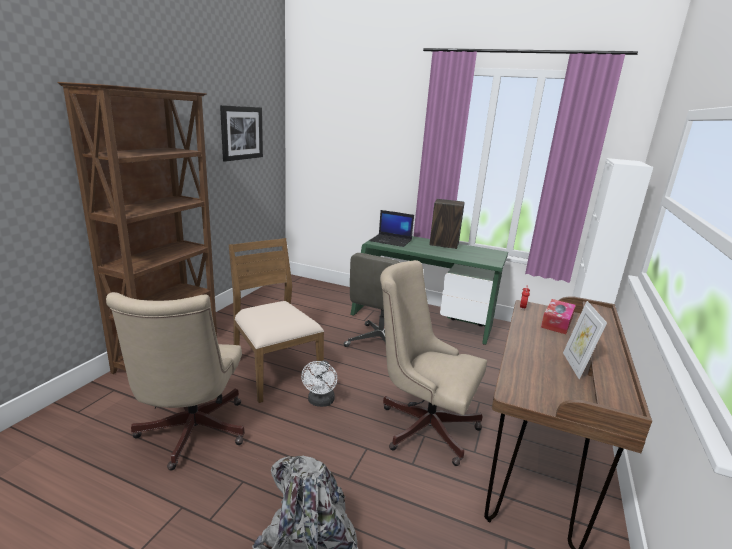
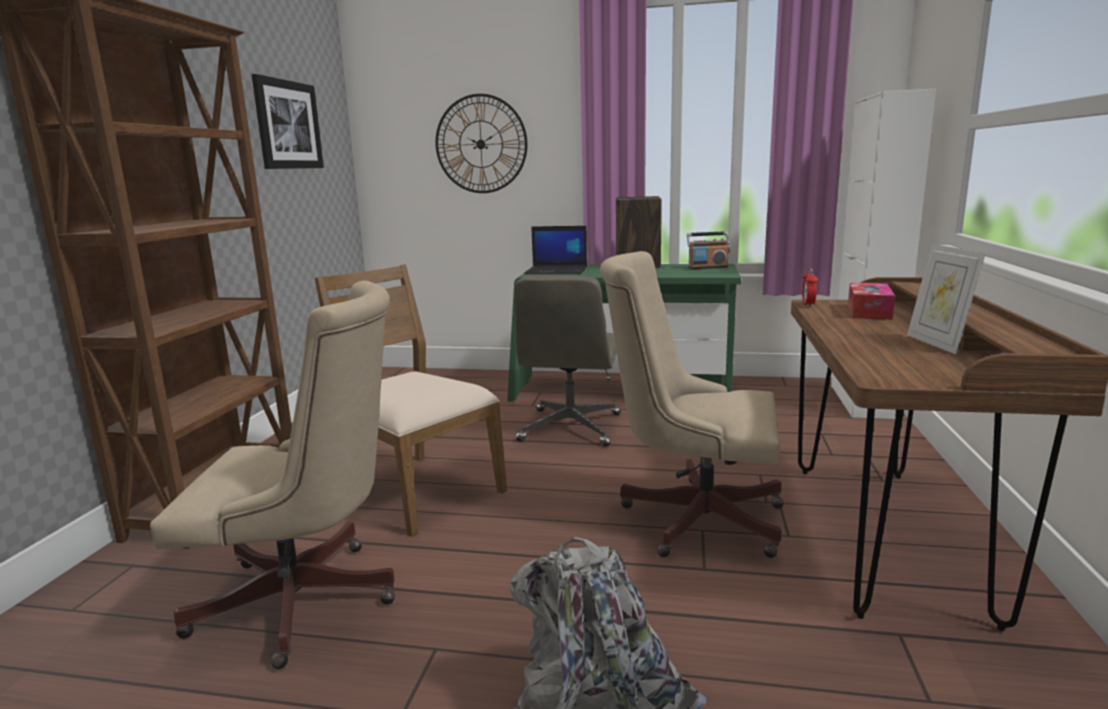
camera: 10 degrees left, 5 degrees down
(190, 435) = (308, 602): beige office chair -> beige office chair turned 75 degrees counterclockwise
(320, 402) = (515, 517): white fan -> none
(360, 150) = (481, 144): none -> wall clock
(487, 253) = (707, 267): none -> radio

